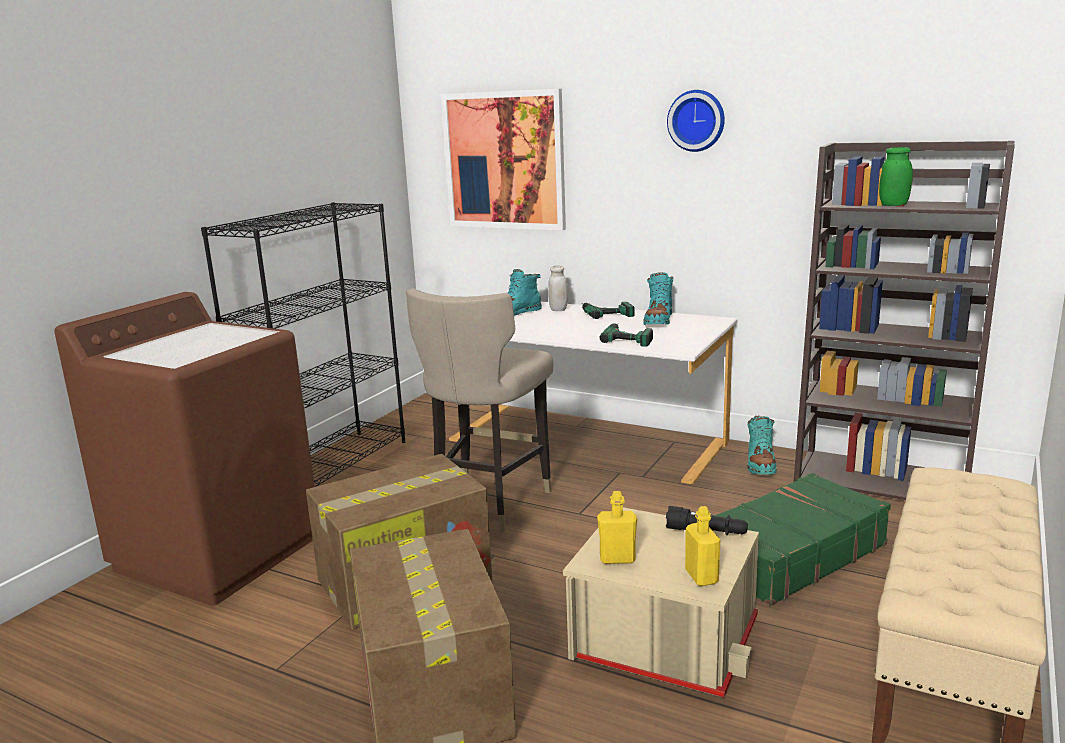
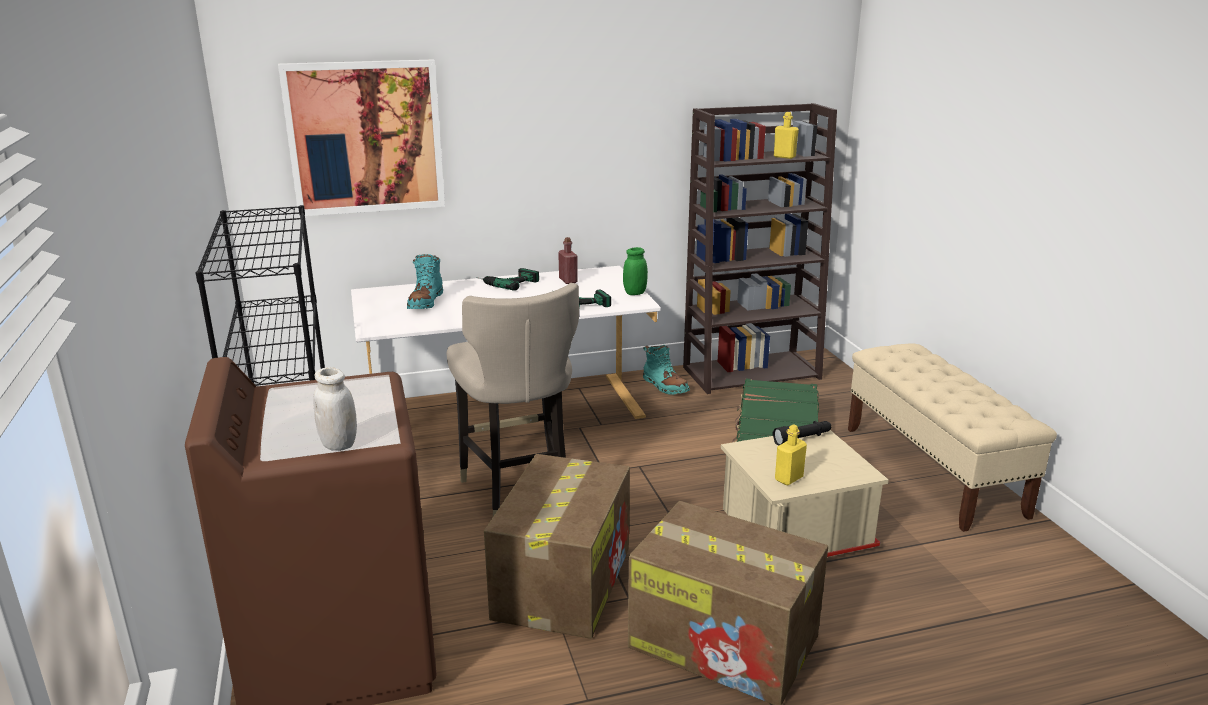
camera: 45 degrees left, 5 degrees up
(558, 309) = (458, 288): white jar -> white jar (339, 444)
(658, 320) = (568, 280): turquoise boot -> red bottle
(697, 120) = (577, 91): wall clock -> none
(701, 577) = (849, 468): yellow bottle -> yellow bottle (784, 157)
(893, 205) = (754, 157): green jar -> green jar (635, 293)

